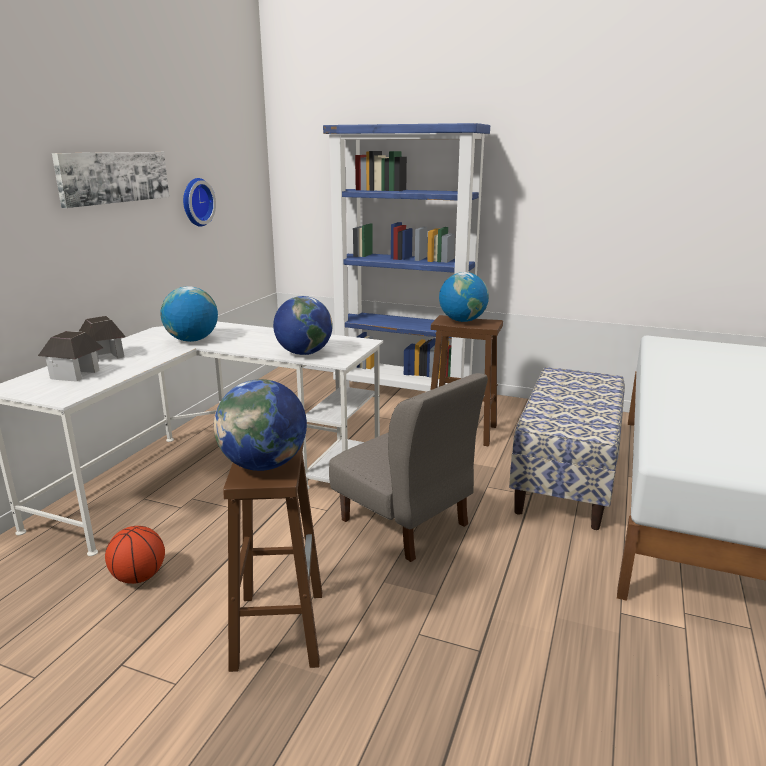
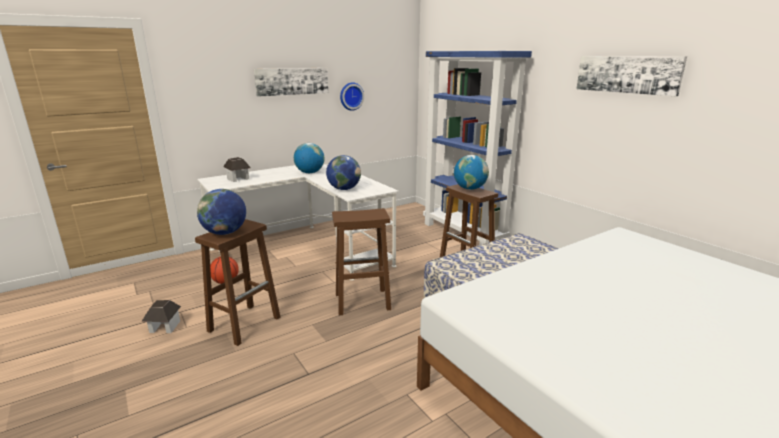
camera: 35 degrees right, 0 degrees up
(104, 356) = (263, 173): toy house -> toy house (164, 327)
(404, 522) = (361, 302): grey chair -> brown stool
(628, 152) = (627, 74): none -> picture

